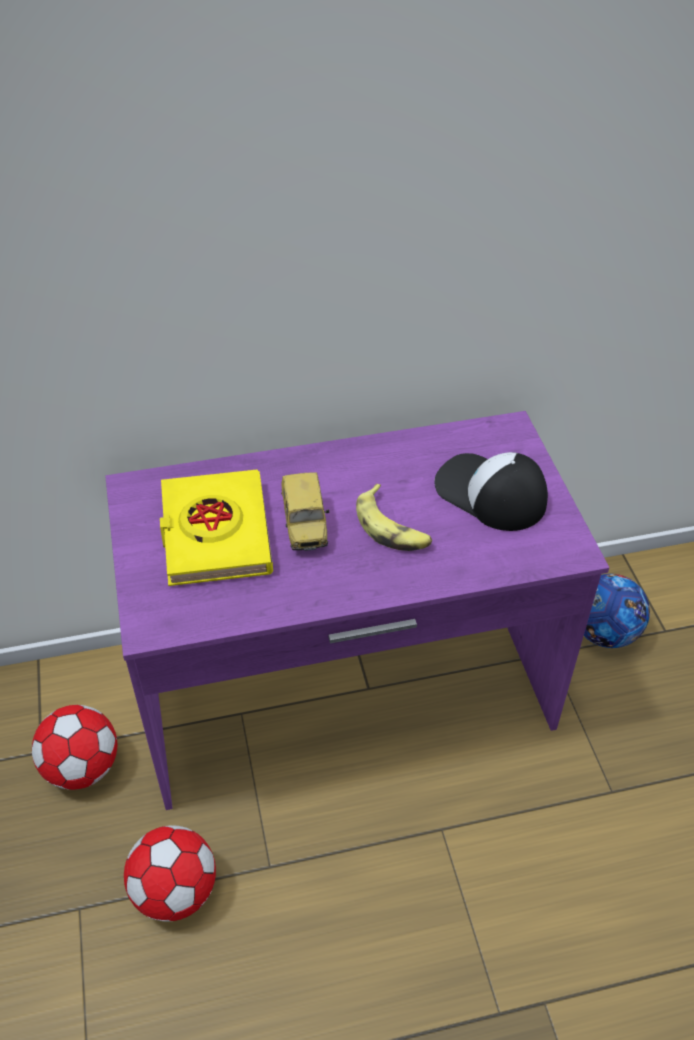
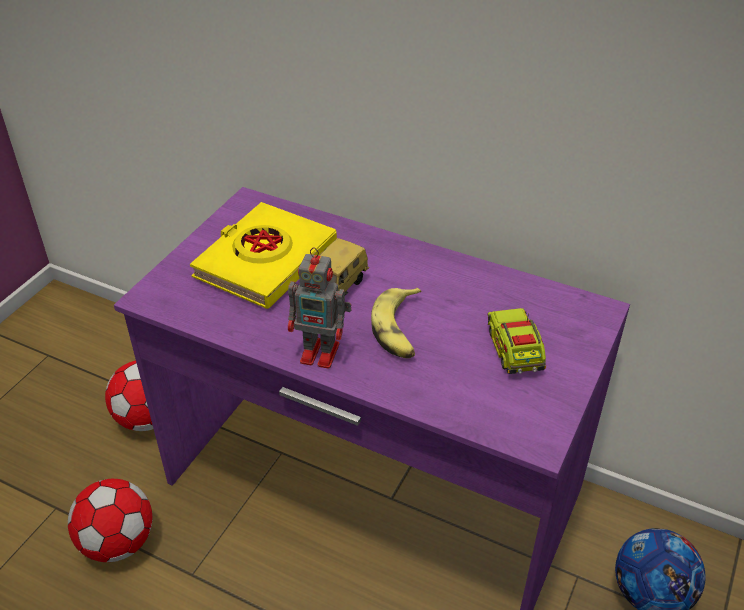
camera: 40 degrees right, 5 degrees down
(356, 583) = (322, 353): none -> toy robot
(490, 493) = (514, 350): cap -> toy truck

